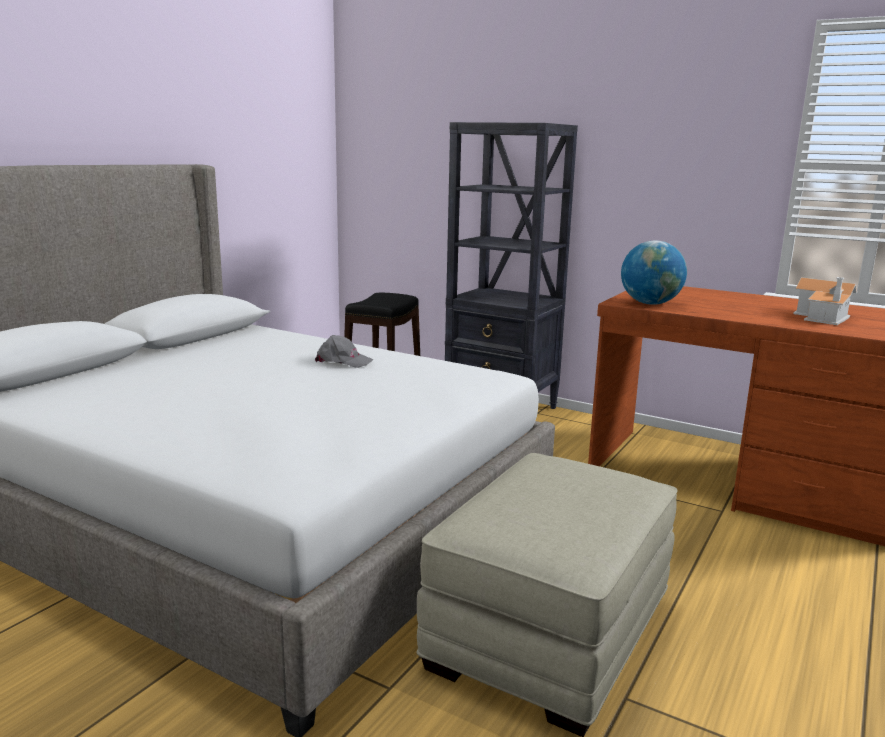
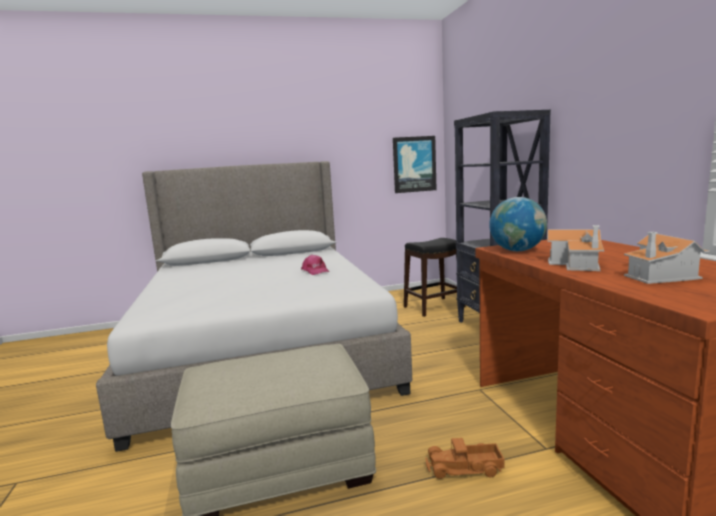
camera: 45 degrees right, 5 degrees down
(304, 175) = (414, 164): none -> picture
(343, 361) = (315, 271): grey cap -> pink cap
(700, 553) = (465, 468): none -> toy truck
(742, 313) = (577, 264): none -> toy house

